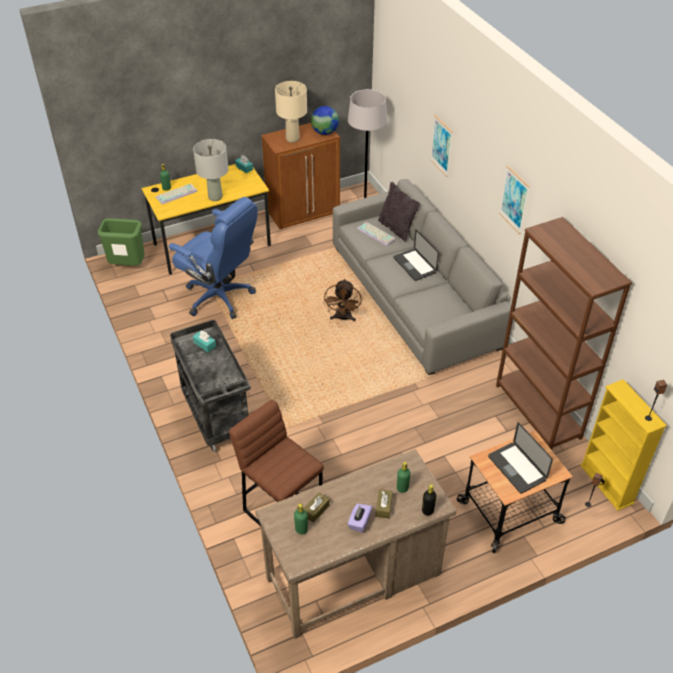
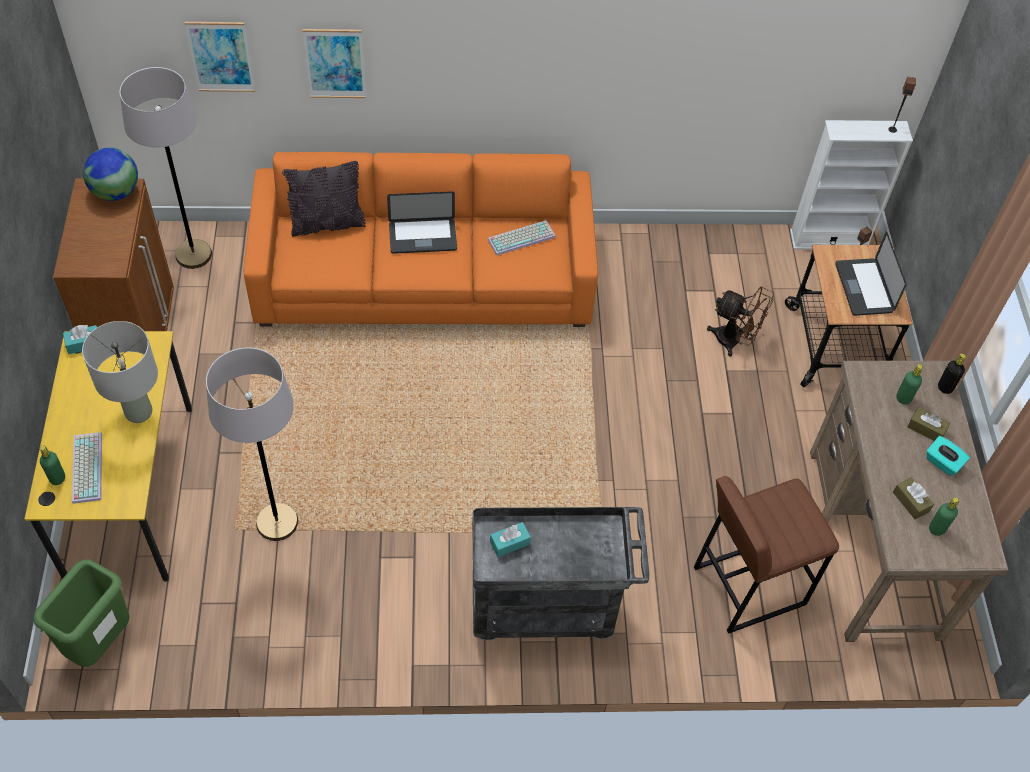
camera: 70 degrees left, 10 degrees up
(220, 298) = (277, 522): blue office chair -> grey floor lamp
(292, 139) = (101, 240): beige table lamp -> none
(343, 318) = (420, 378): brown fan -> brown fan (734, 341)
(359, 522) = (942, 463): purple tissue box -> turquoise tissue box
(377, 234) = (326, 250): keyboard -> keyboard (521, 237)
(414, 296) = (424, 277): grey sofa -> orange sofa
(514, 200) = (547, 42): picture -> picture (221, 56)
(517, 468) = (863, 288): laptop -> laptop turned 90 degrees clockwise
(538, 411) = (697, 247): brown bookcase -> none
(607, 484) = (828, 239): yellow bookcase -> white bookcase

